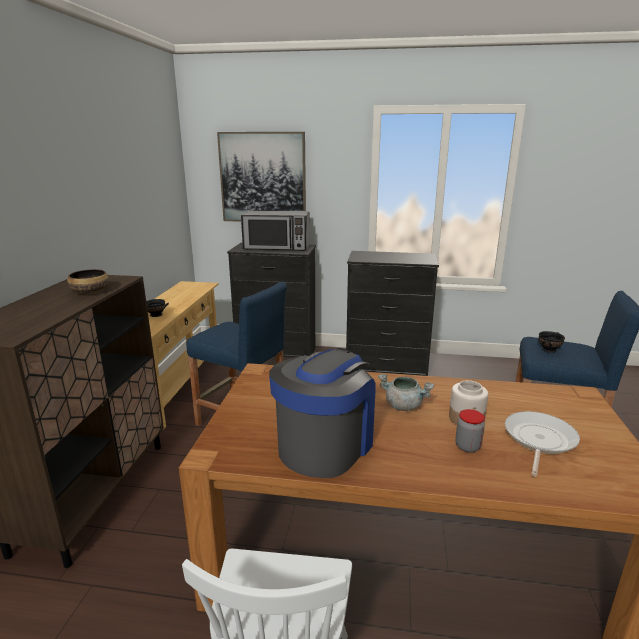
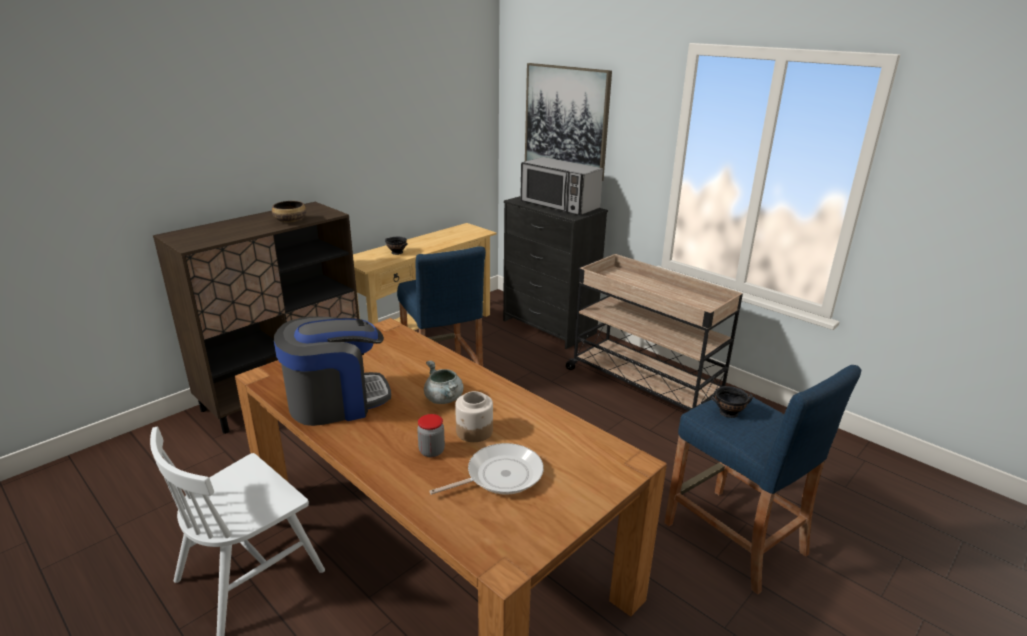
camera: 35 degrees right, 5 degrees up
(386, 370) = (643, 384): black dresser -> beige cart

